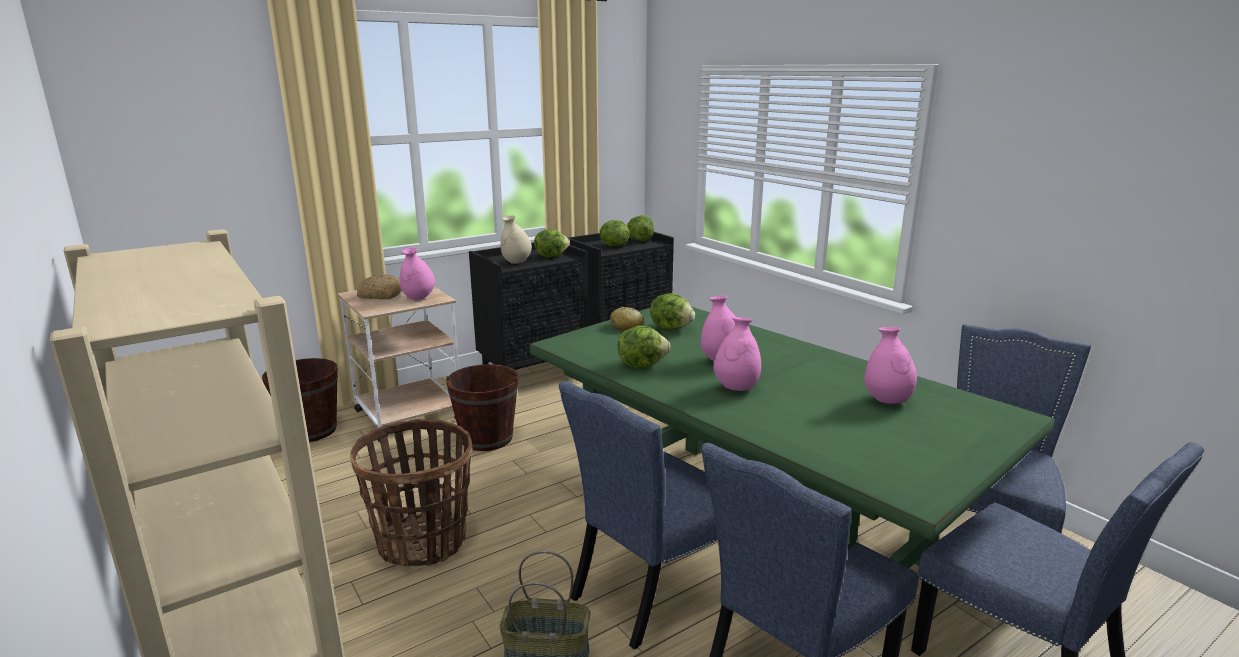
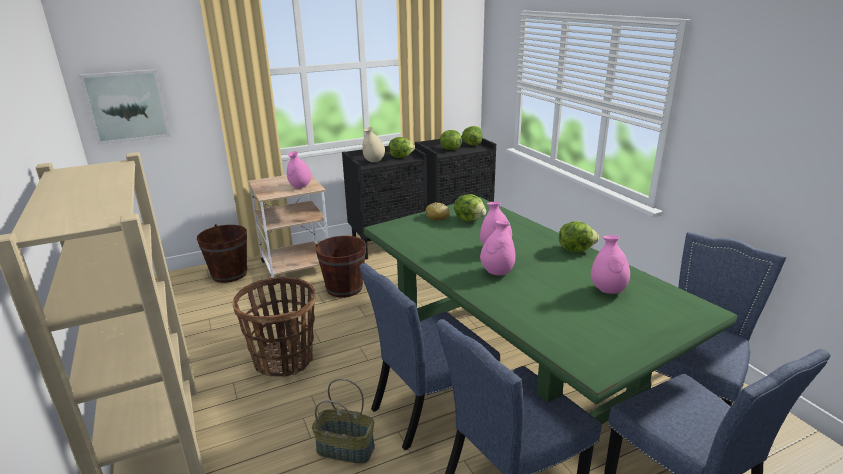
camera: 10 degrees right, 5 degrees up
(156, 186) = (127, 106): none -> picture
(381, 295) = (276, 183): bread -> none
(641, 364) = (436, 249): lettuce -> lettuce (575, 249)

